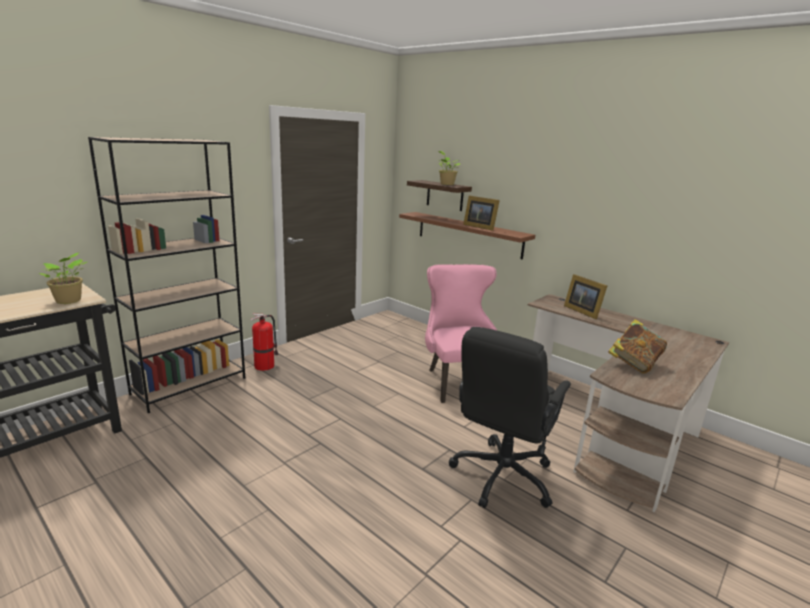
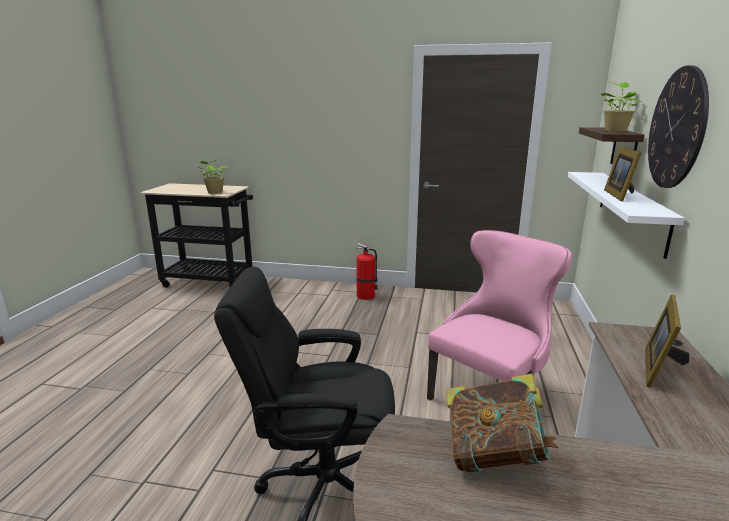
camera: 60 degrees right, 0 degrees up
(190, 385) = (305, 287): beige bookcase -> none
(468, 234) = (631, 209): brown shelf -> white shelf
(511, 185) = (676, 128): none -> wall clock

